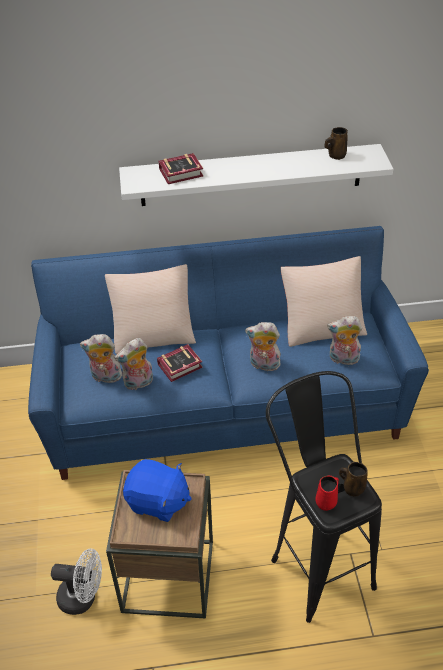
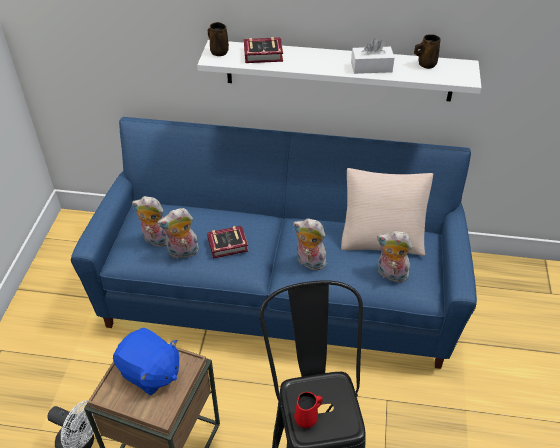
camera: 15 degrees right, 0 degrees up
(153, 332) = (217, 208): beige pillow -> none
(288, 167) = (371, 67): none -> white tissue box
(352, 488) = (339, 411): brown mug -> brown mug (218, 51)

